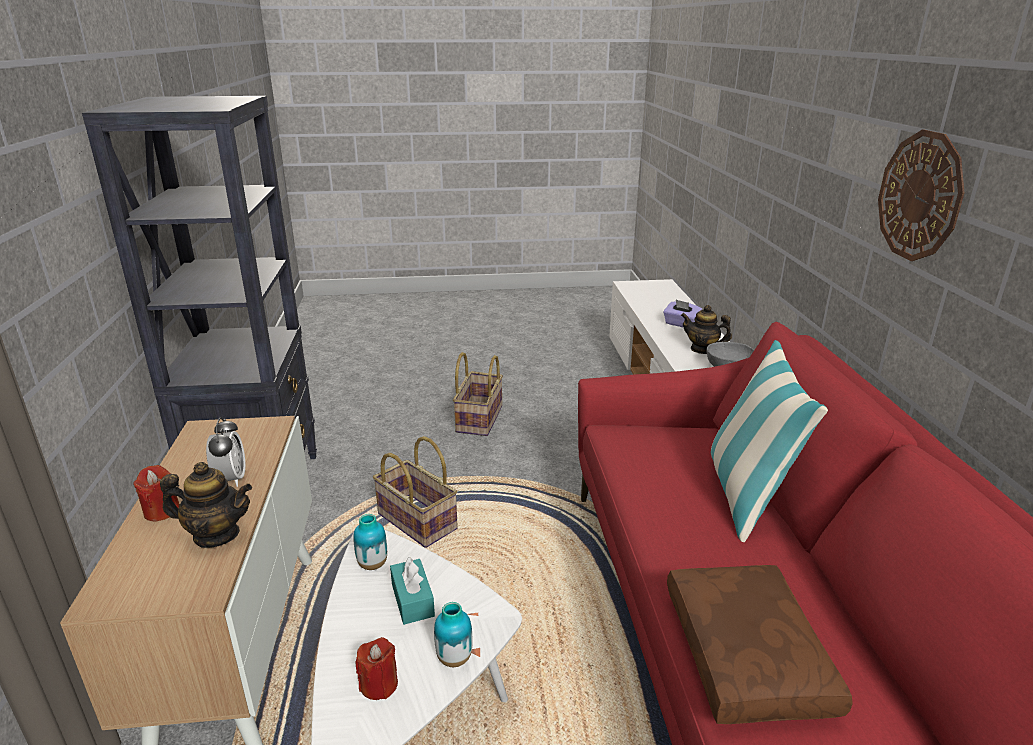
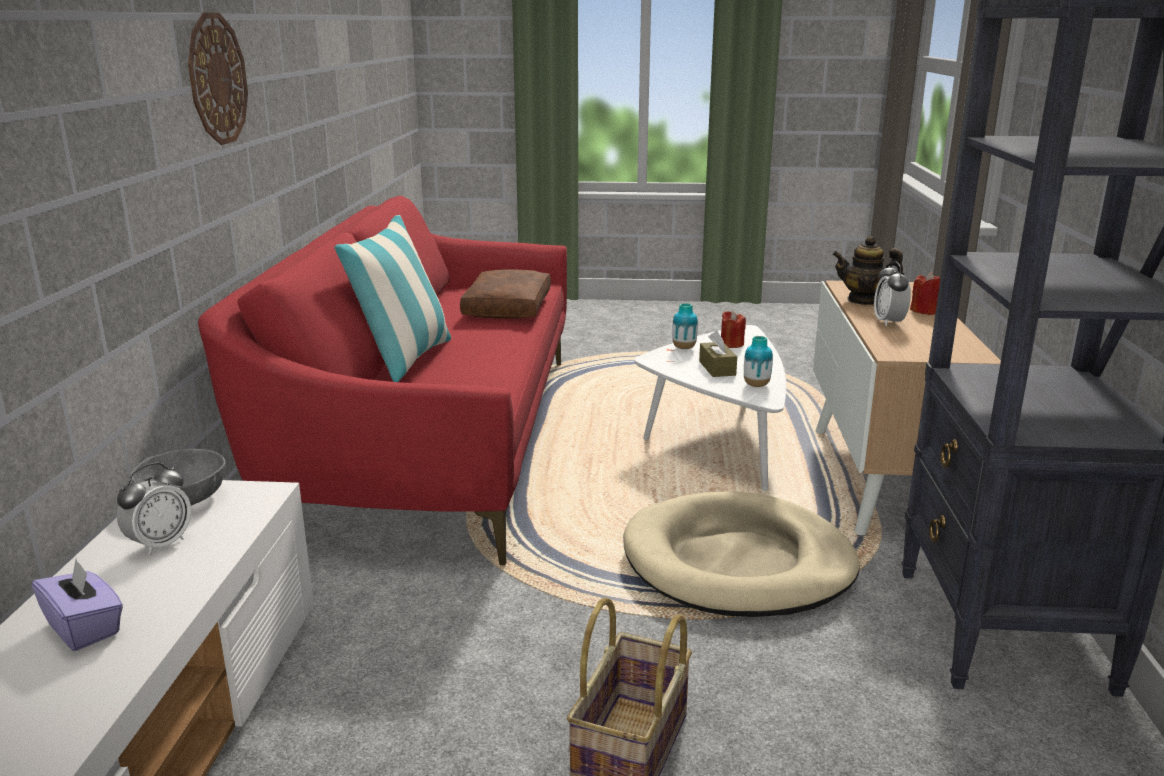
camera: 170 degrees left, 5 degrees down
(412, 600) = (717, 368): turquoise tissue box -> brown tissue box
(415, 522) = (738, 563): basket -> beige dog bed
(702, 349) = (160, 544): teapot -> alarm clock

